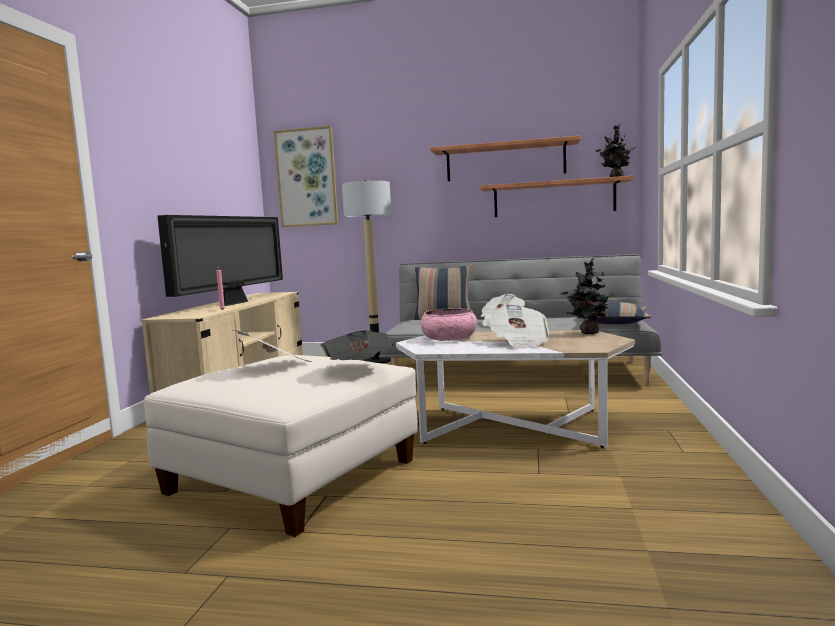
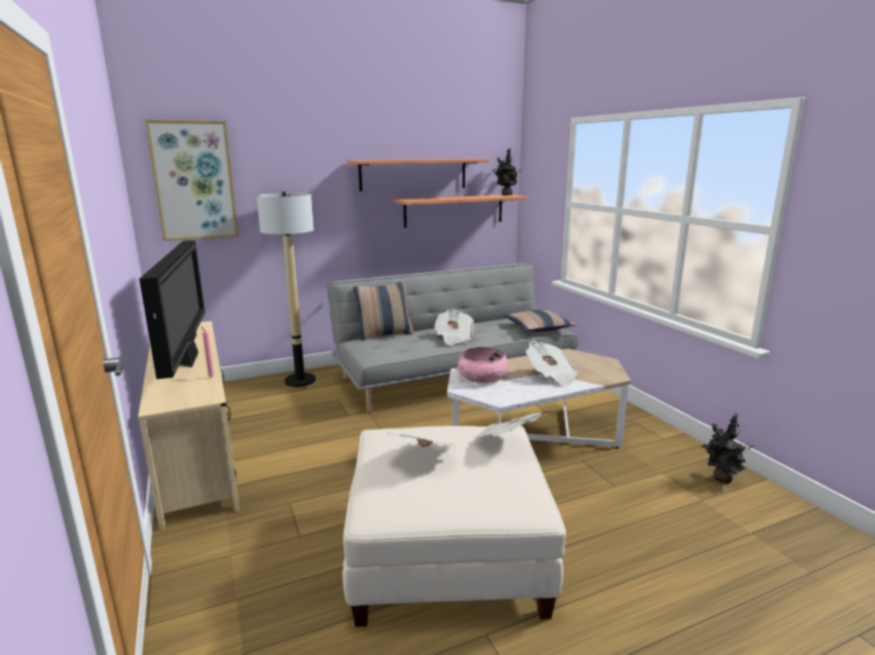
camera: 35 degrees left, 10 degrees up
(588, 333) = (573, 354): potted plant -> potted plant (721, 479)

